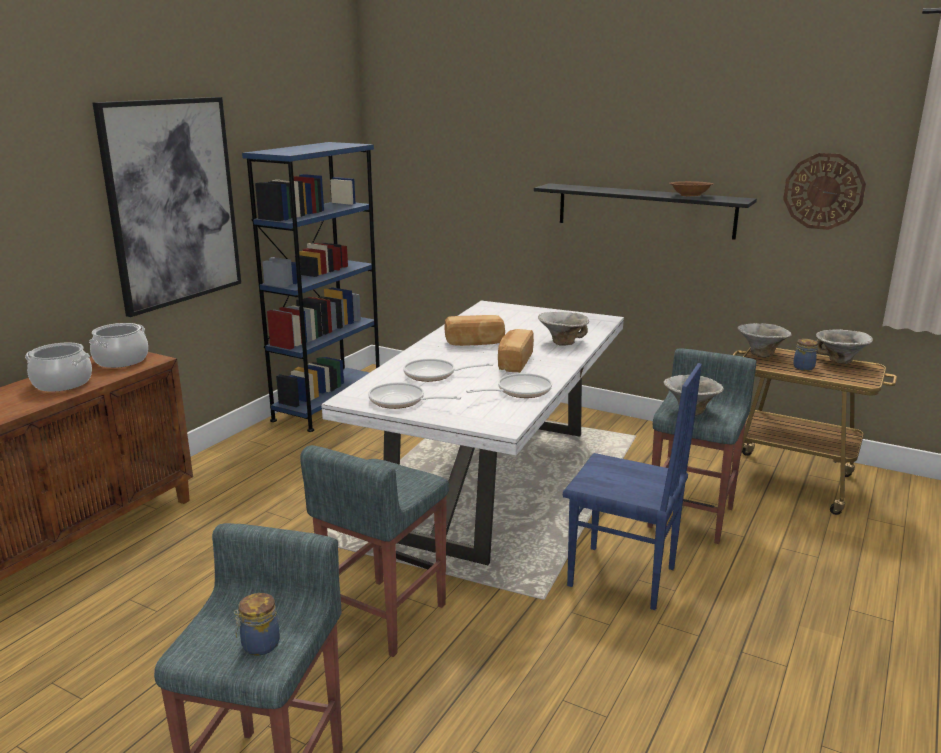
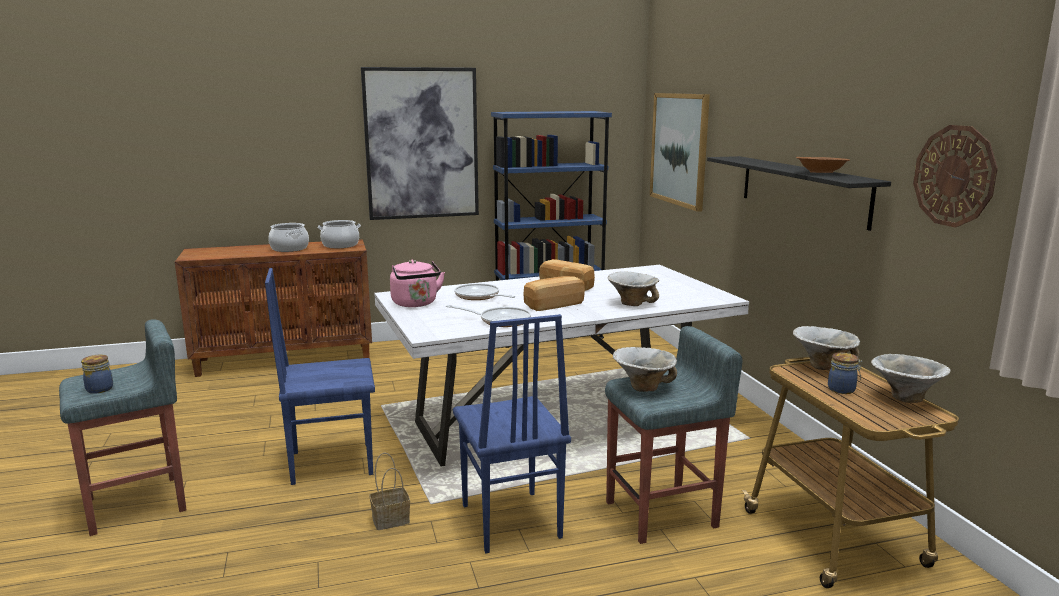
camera: 45 degrees right, 5 degrees down
(384, 617) = (331, 462): grey stool -> blue chair
(401, 401) = (416, 304): frying pan -> pink kettle
(440, 178) = (679, 149): none -> picture
(542, 629) = (392, 519): none -> basket

